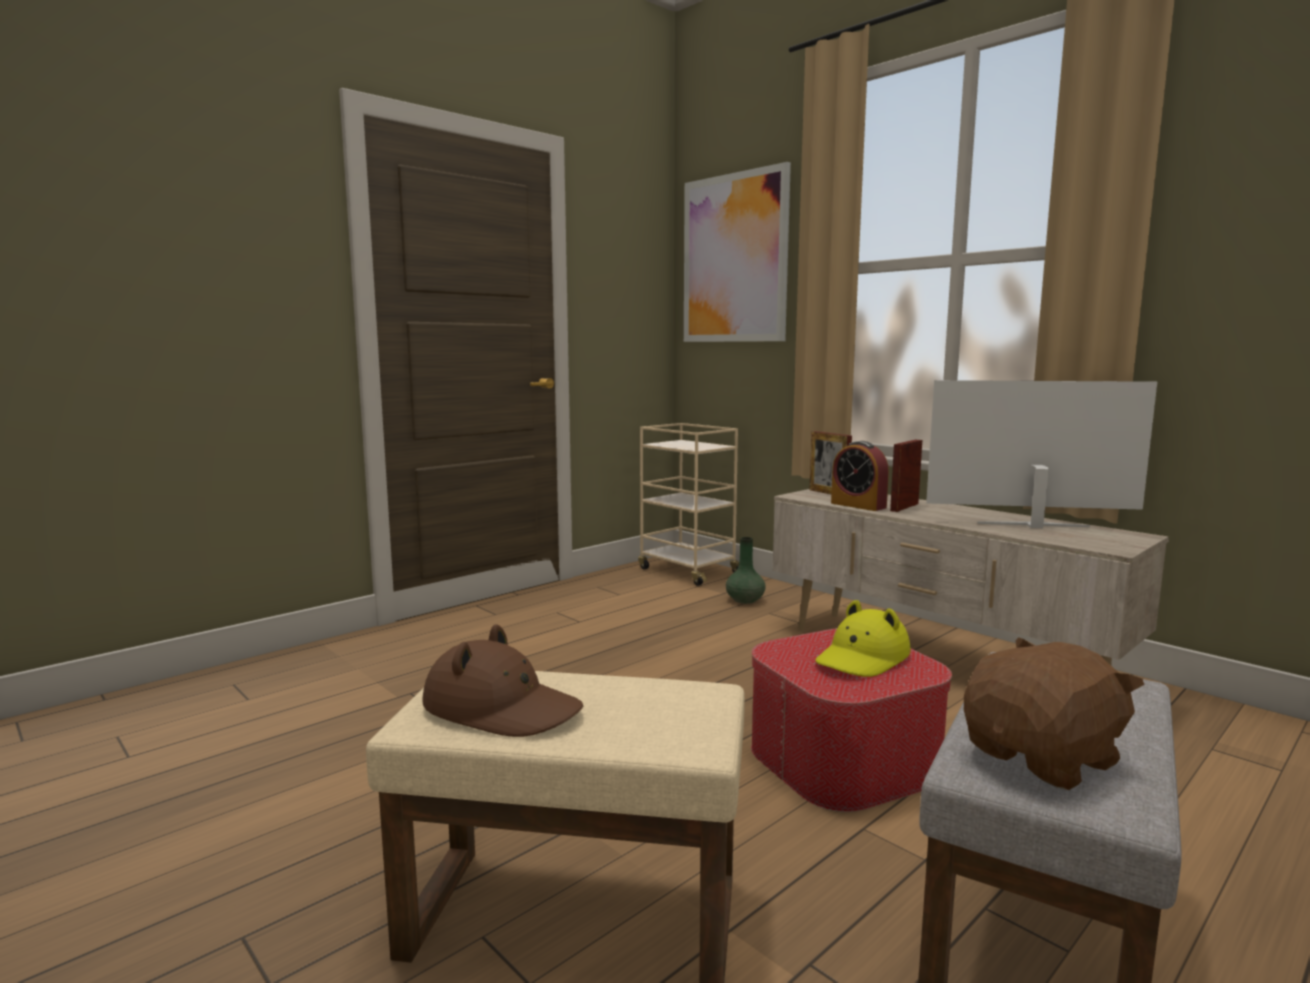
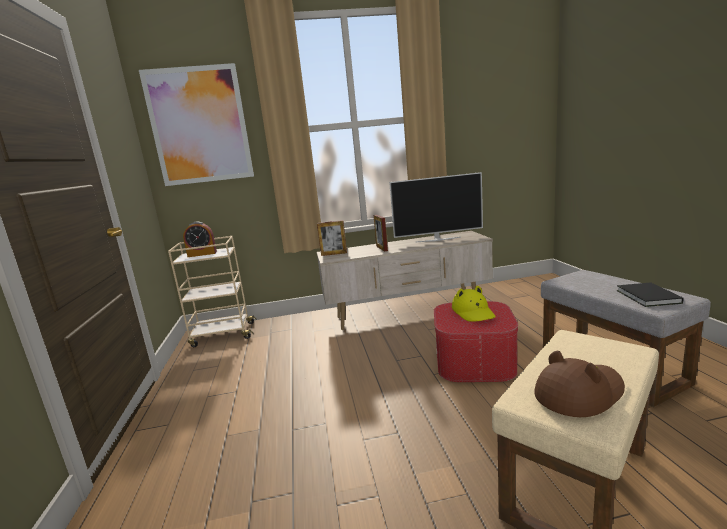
camera: 55 degrees left, 5 degrees up
(745, 600) = (288, 332): green vase -> none
(858, 505) = (366, 254): alarm clock -> alarm clock (202, 254)
(1033, 525) = (438, 239): television -> television turned 135 degrees counterclockwise
(1043, 758) = (647, 297): brown plush toy -> black book

